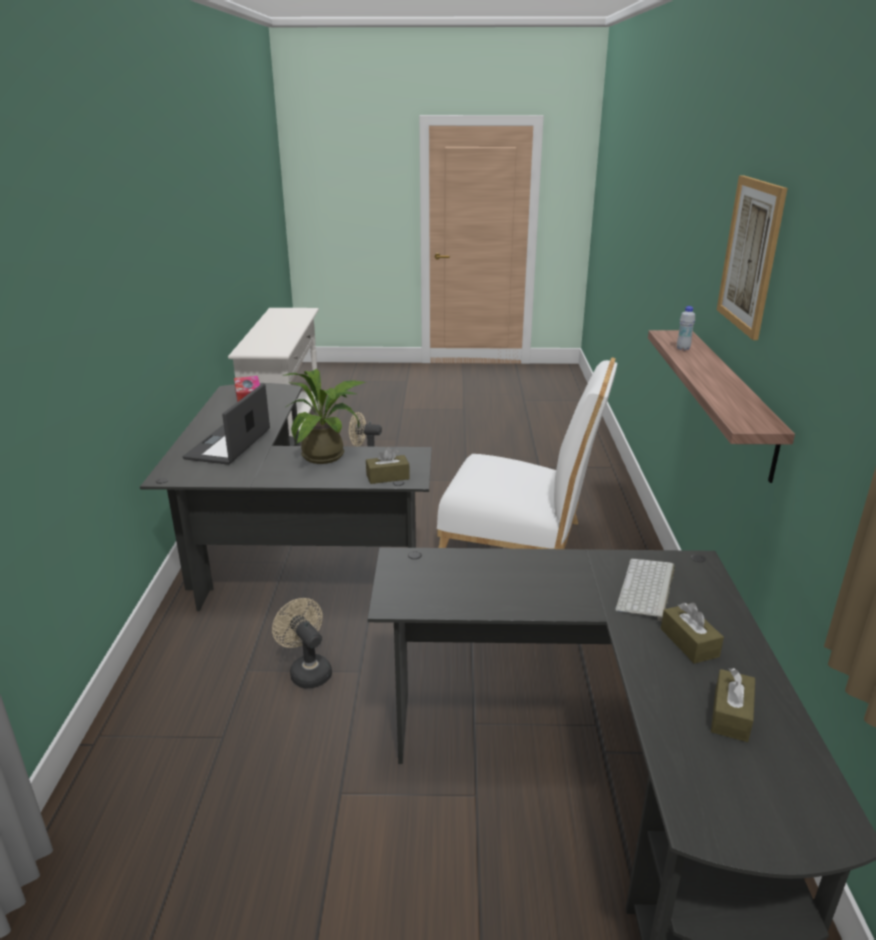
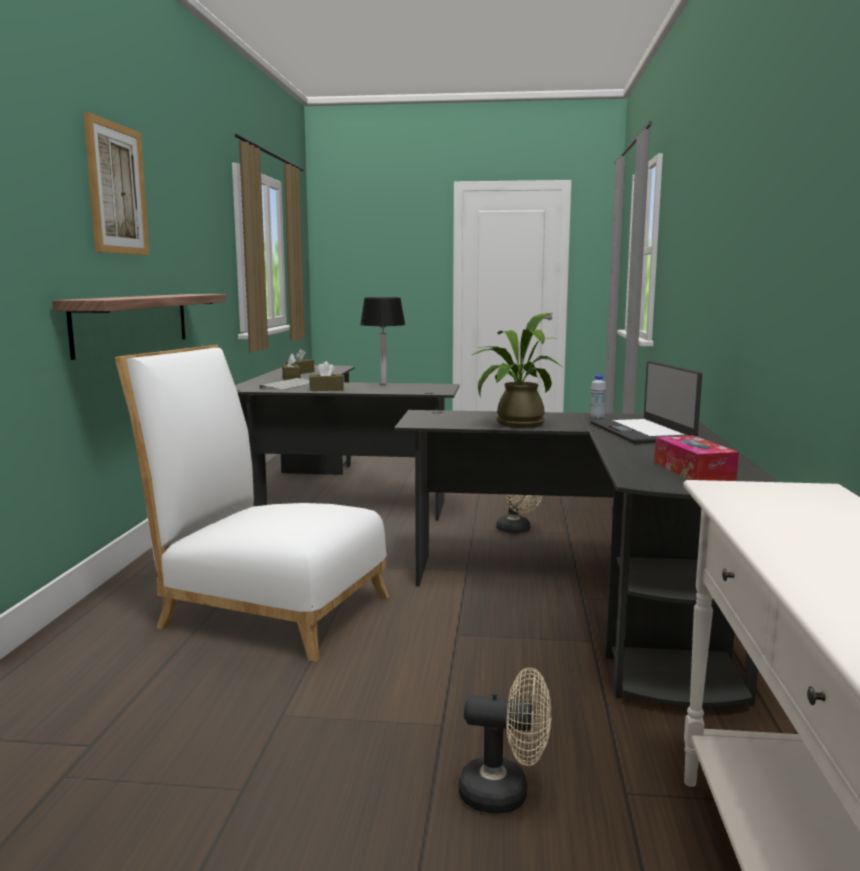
camera: 175 degrees left, 15 degrees down
(229, 445) = (642, 432): laptop -> laptop turned 150 degrees clockwise
(387, 477) = (446, 413): brown tissue box -> brown tissue box (326, 389)
(499, 608) = (383, 384): none -> table lamp
(683, 349) = (124, 297): white bottle -> white bottle (597, 419)

